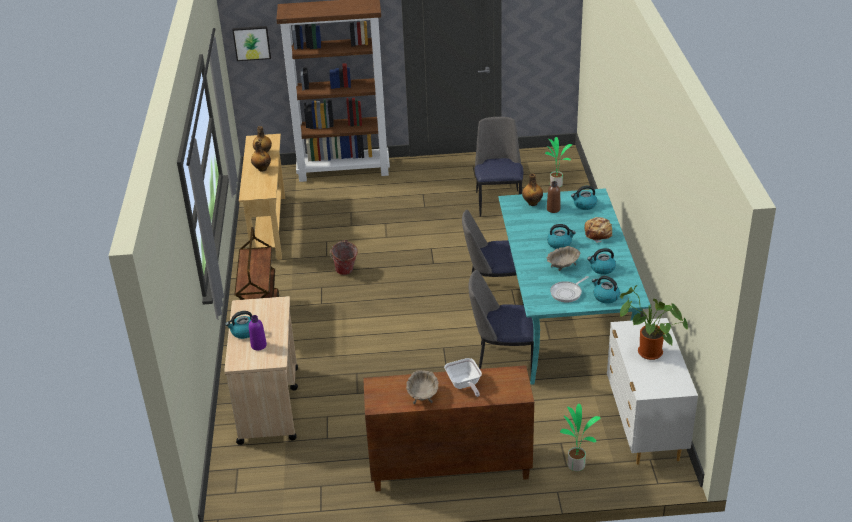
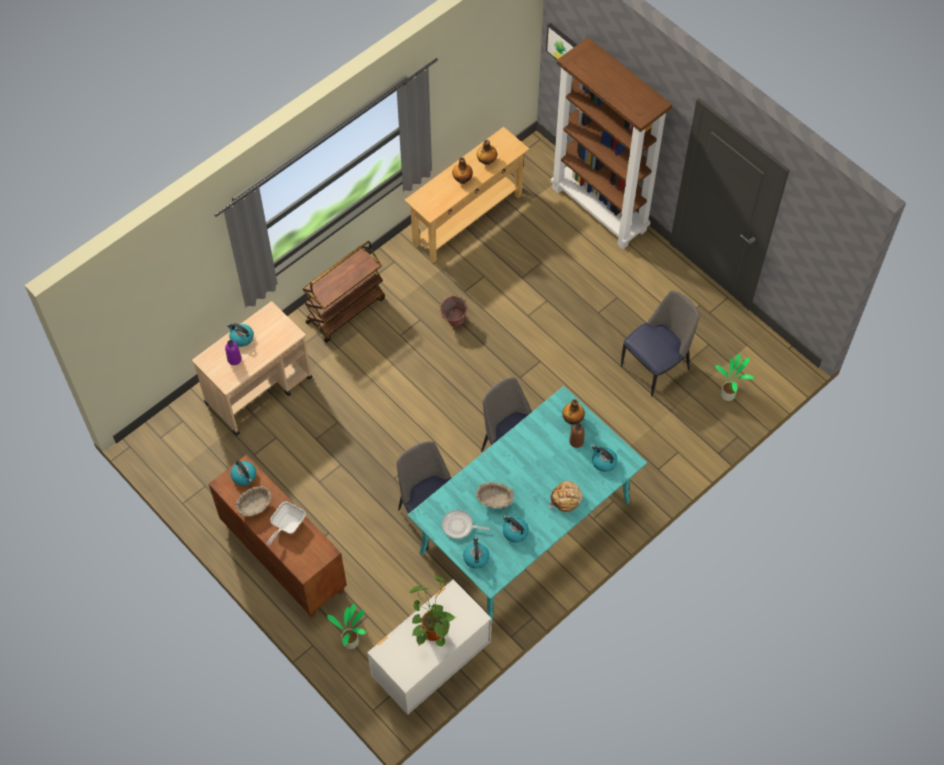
camera: 50 degrees right, 25 degrees up
(559, 244) = (526, 478): kettle -> kettle (244, 476)

